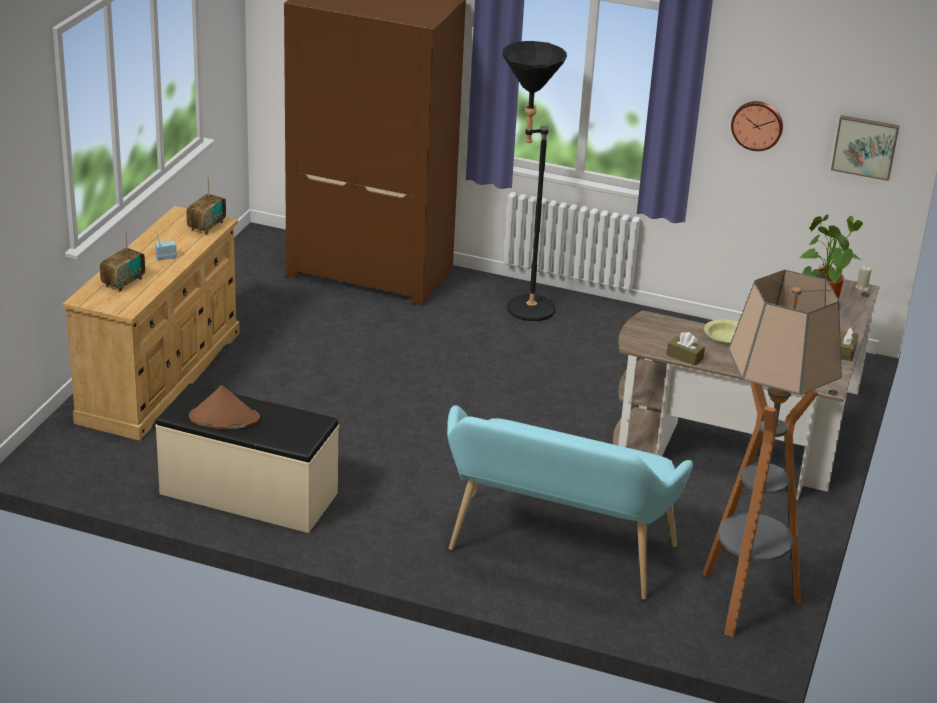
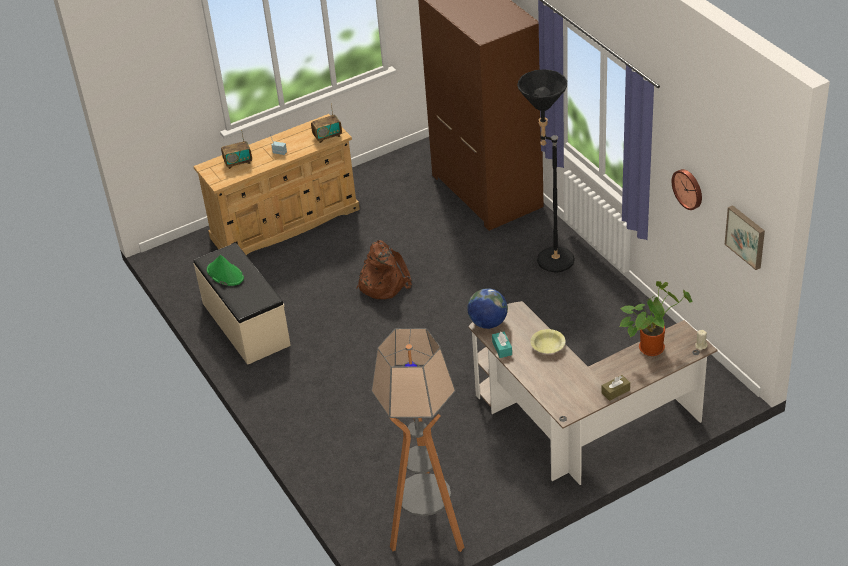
camera: 45 degrees right, 10 degrees up
(224, 418) = (225, 274): brown hat -> green hat
(366, 393) = (382, 283): none -> brown backpack
(555, 552) = (361, 443): turquoise bench -> none
(637, 340) = (488, 323): none -> globe
(684, 357) = (502, 348): brown tissue box -> turquoise tissue box

